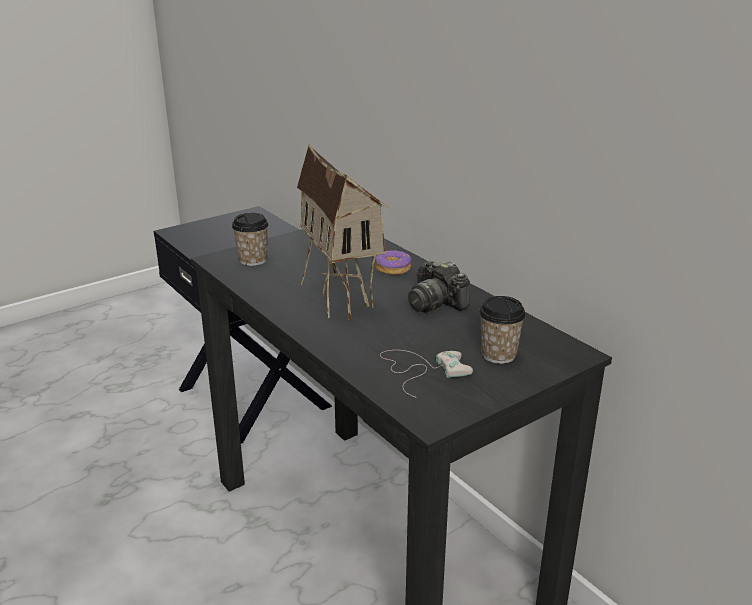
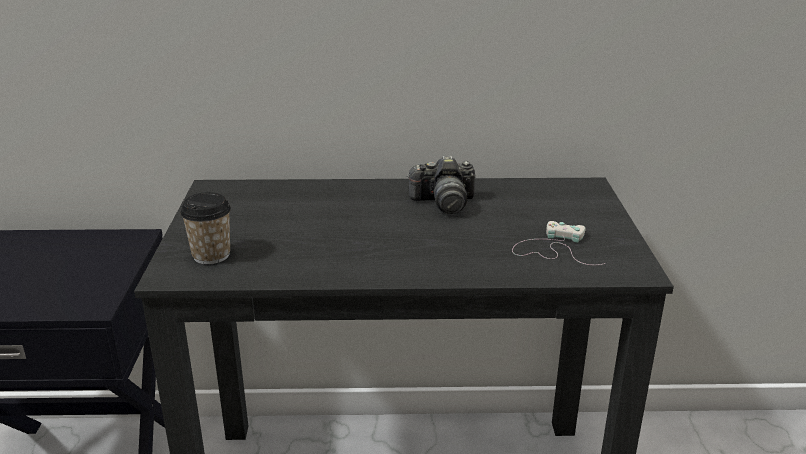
camera: 55 degrees left, 0 degrees up
(341, 299) = (376, 238): toy house -> none
(393, 269) = (350, 197): donut -> none
(498, 355) = (561, 211): cup -> none

